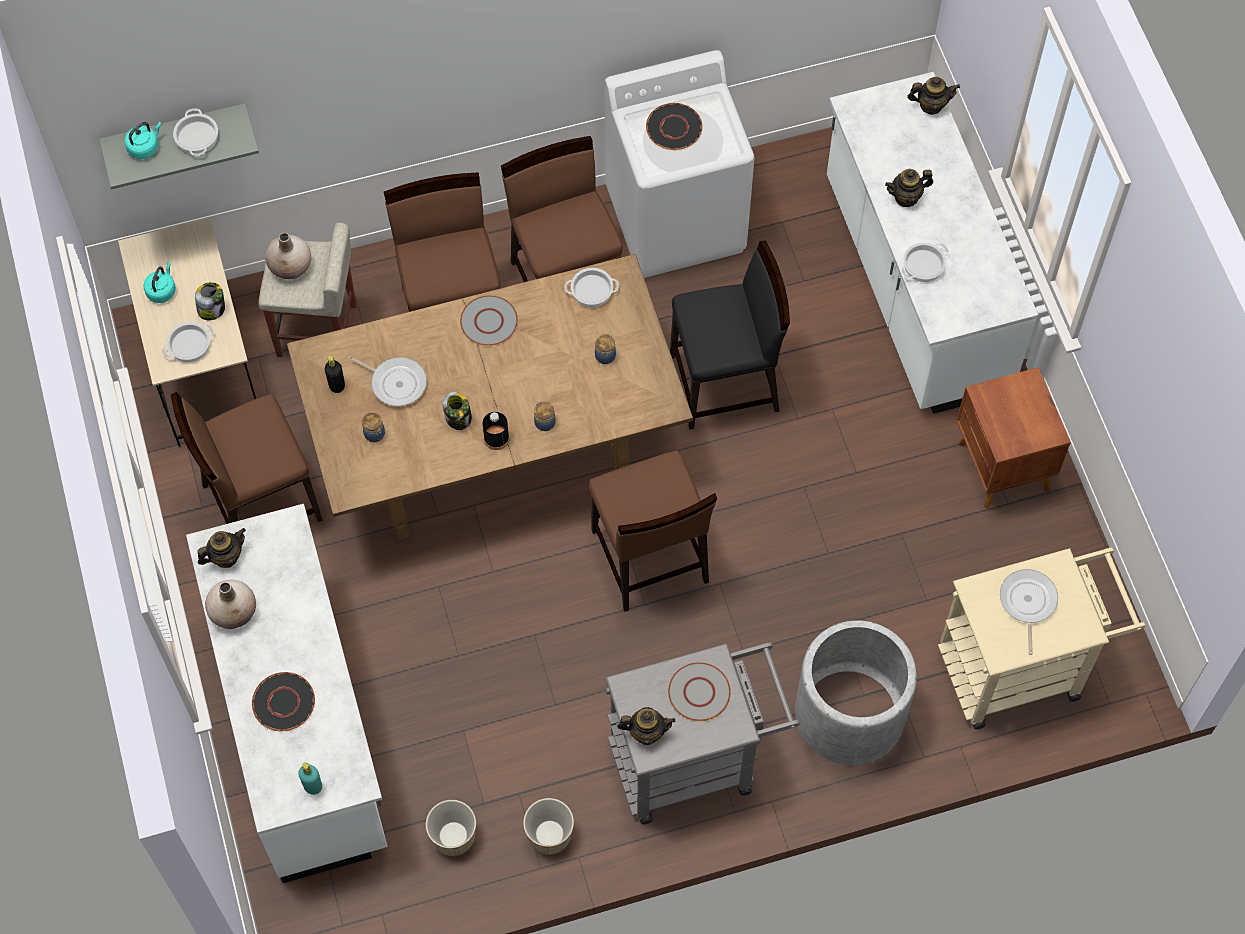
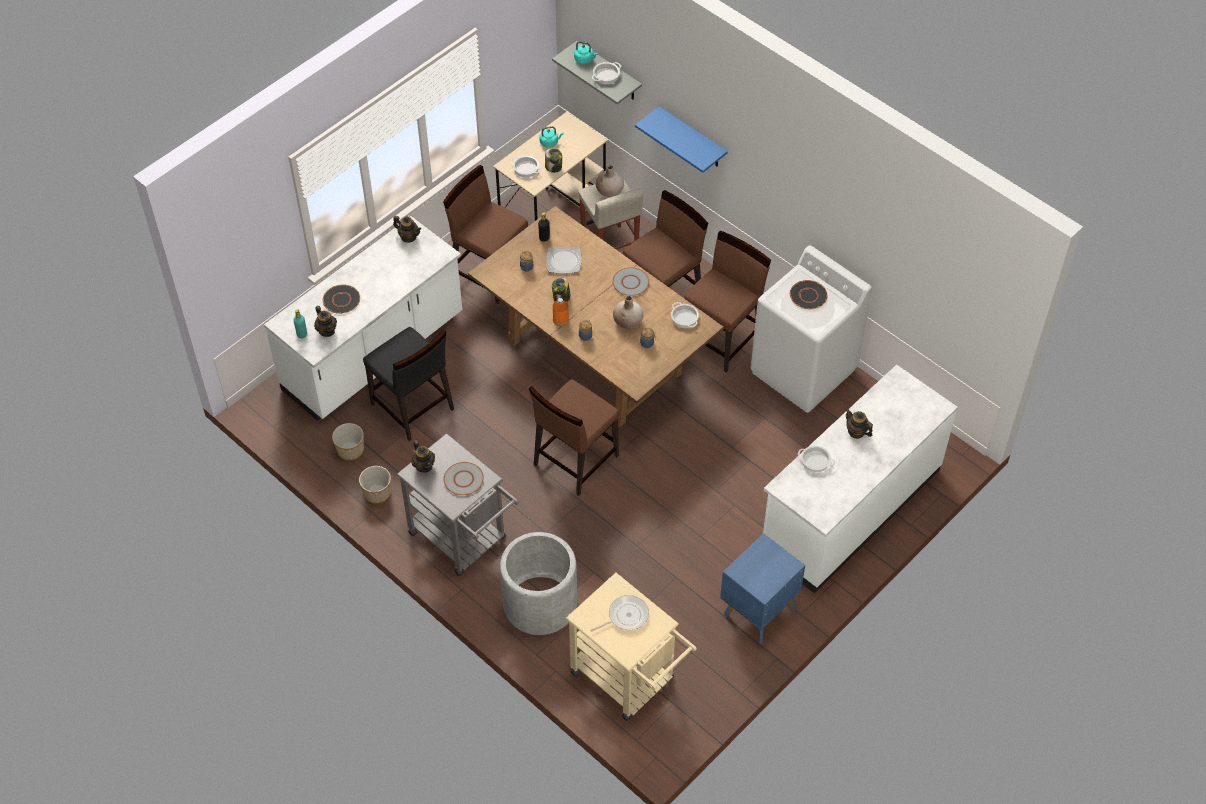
camera: 60 degrees right, 10 degrees down
(234, 611) = (379, 255): beige vase -> beige vase (628, 322)
(359, 103) = (692, 138): none -> blue shelf
(396, 382) = (564, 261): frying pan -> plate
(496, 438) = (560, 319): black bottle -> orange bottle
(726, 383) = (713, 445): black chair -> black chair (412, 407)
(931, 105) = (932, 416): teapot -> teapot (327, 331)
(1002, 468) = (758, 611): brown nightstand -> blue nightstand

